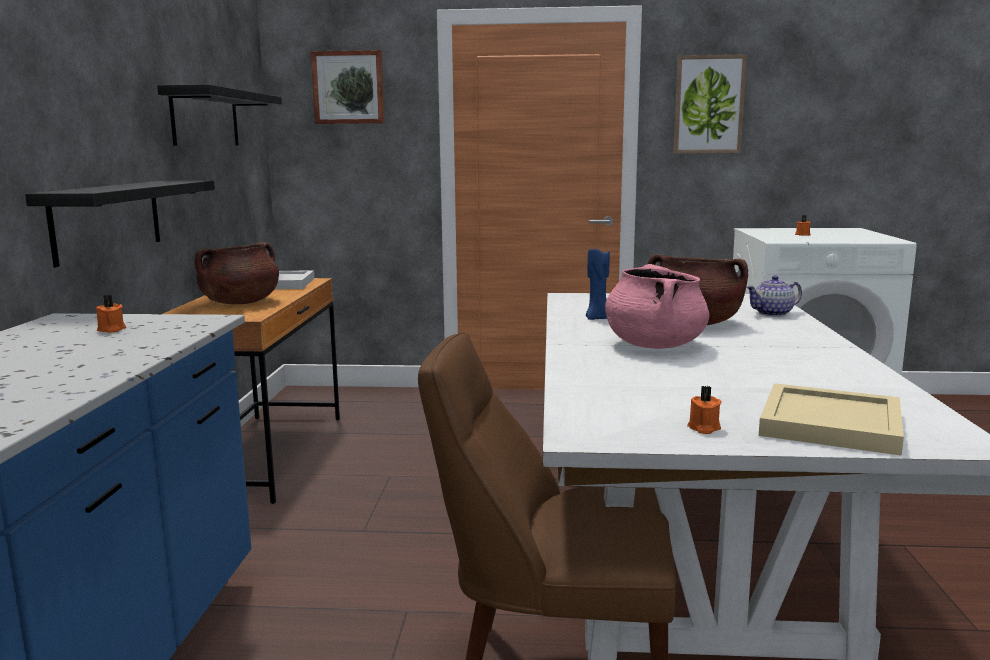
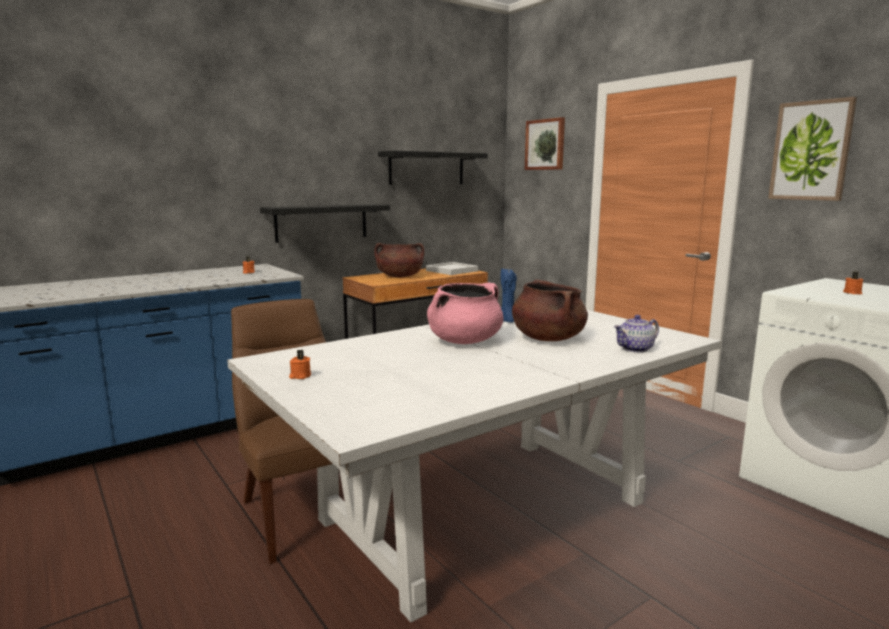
camera: 50 degrees right, 0 degrees up
(773, 313) = (635, 349): teapot -> teapot turned 60 degrees counterclockwise
(828, 424) = (346, 398): beige tray -> none

